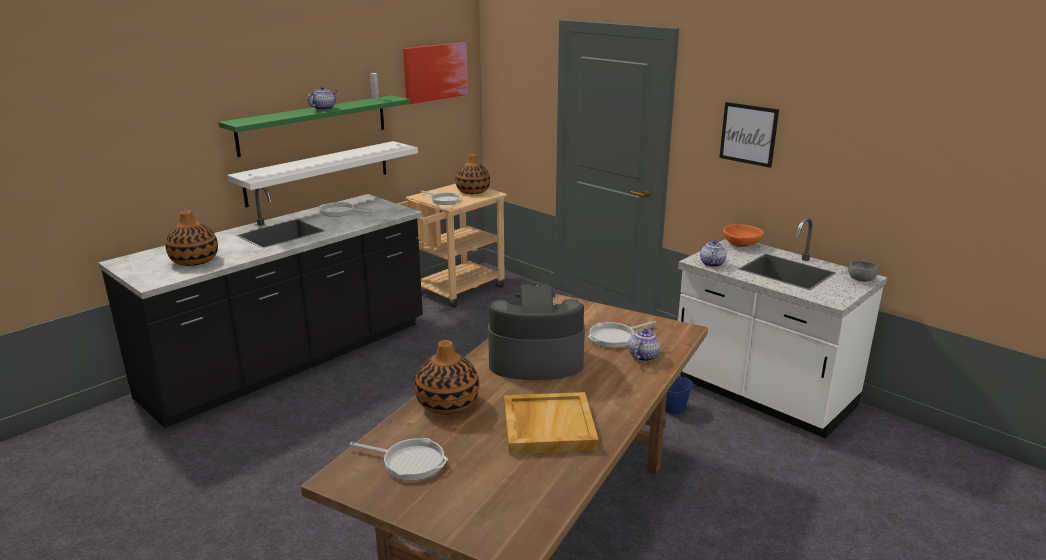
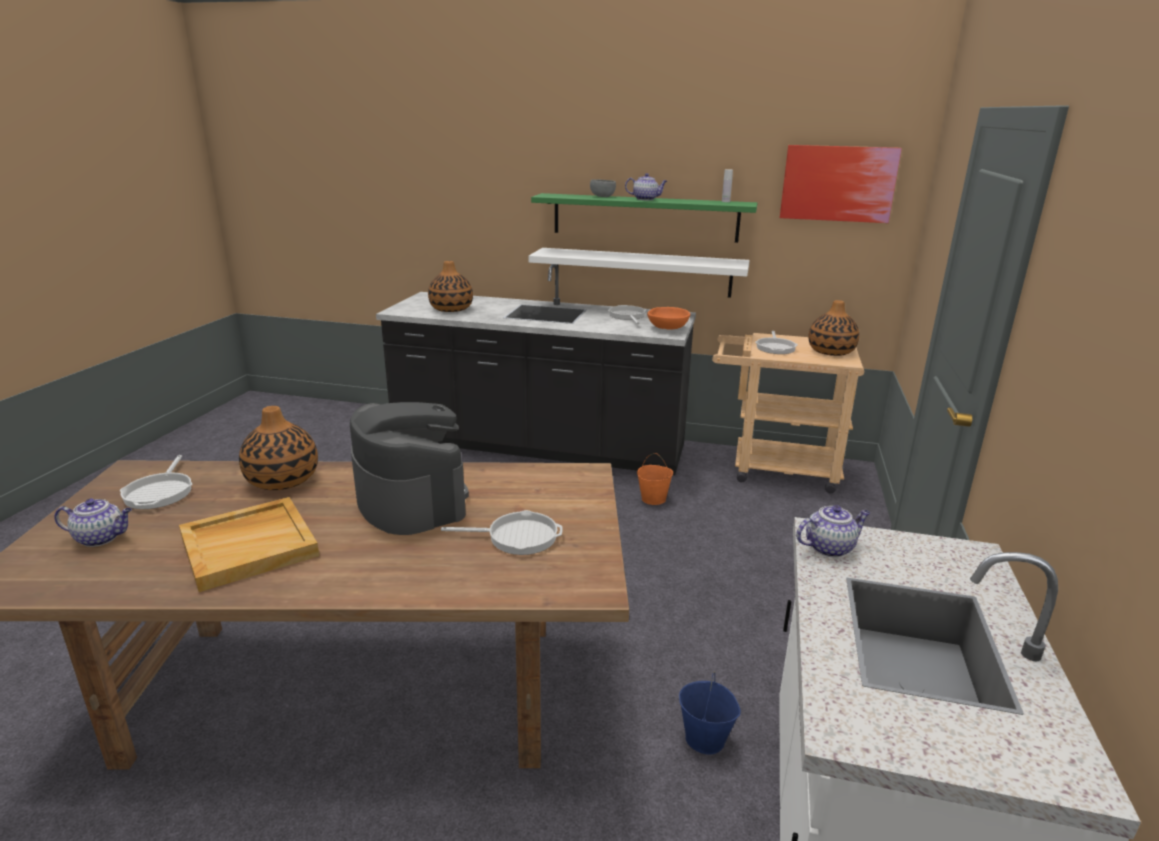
camera: 60 degrees right, 0 degrees up
(436, 343) = (653, 499): none -> orange bucket
(615, 337) = (517, 537): frying pan -> frying pan turned 150 degrees clockwise
(643, 356) = (476, 570): teapot -> teapot (102, 538)
(741, 245) = (971, 562): orange bowl -> orange bowl (667, 328)
(748, 134) = (1076, 341): picture -> none
(861, 280) = (1038, 767): grey bowl -> grey bowl (602, 197)

